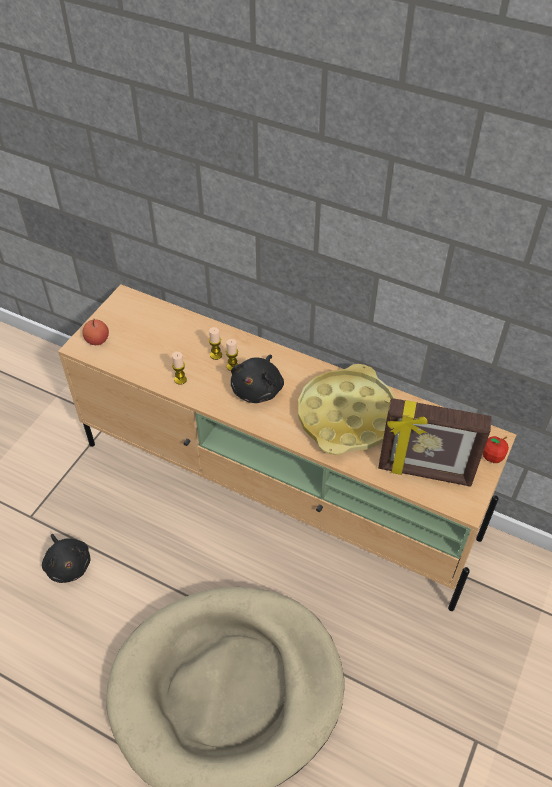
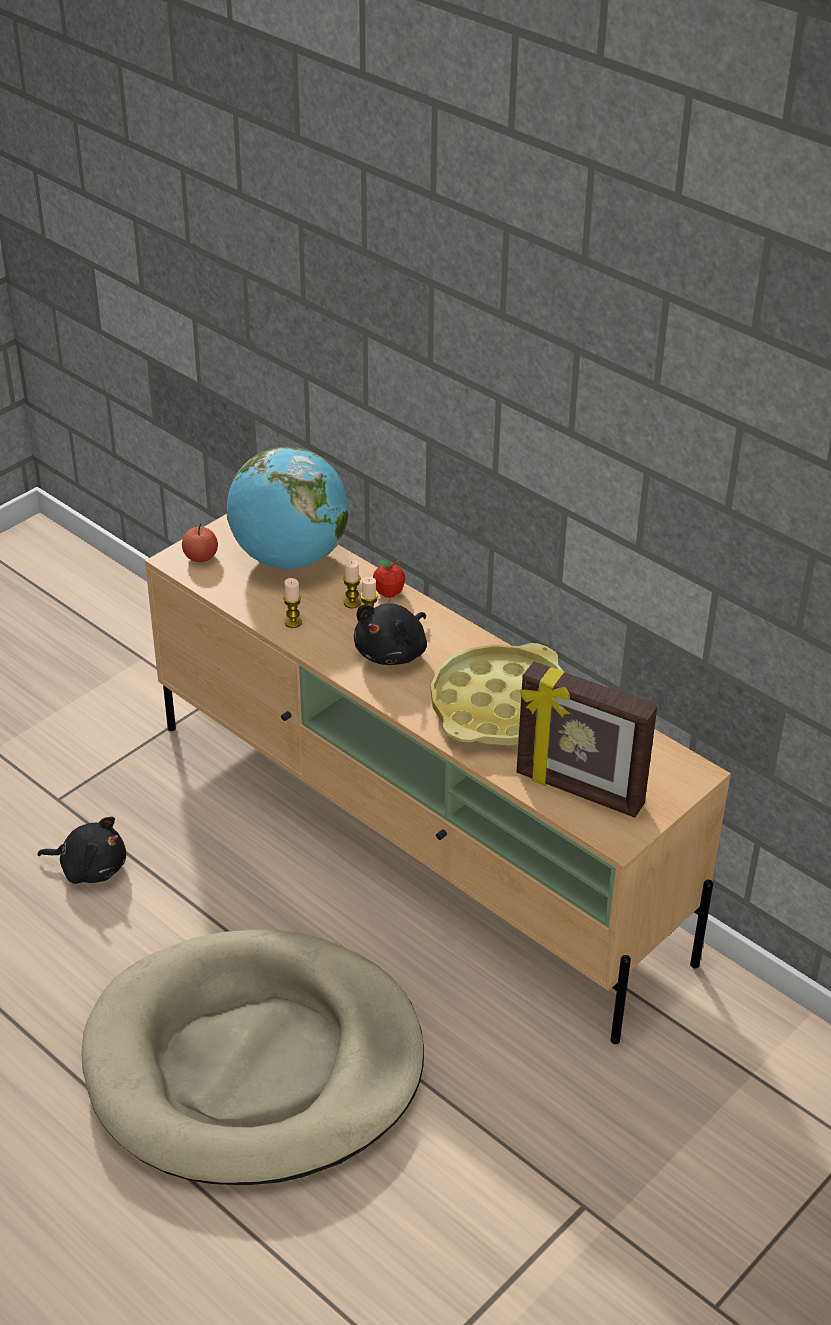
camera: 15 degrees right, 10 degrees down
(68, 564) = (90, 867): black plush toy -> black plush toy turned 60 degrees counterclockwise
(160, 328) = (289, 558): none -> globe
(492, 457) = (682, 792): apple -> apple (389, 593)

